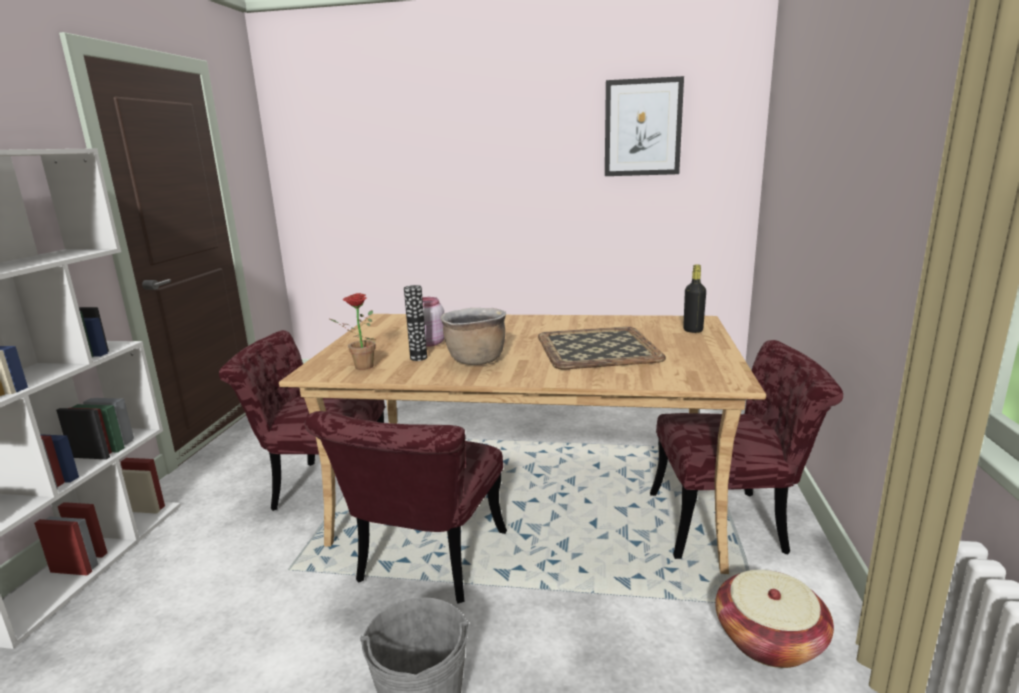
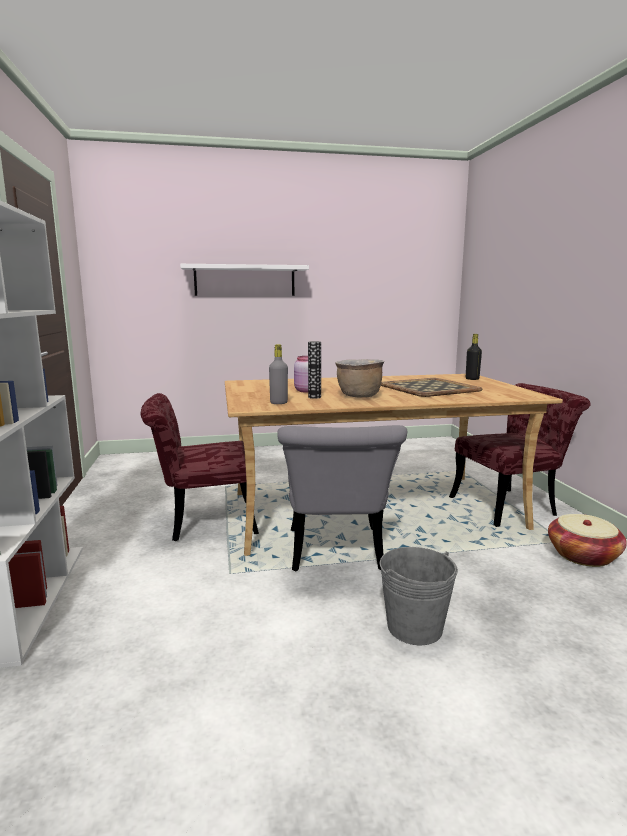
camera: 20 degrees left, 5 degrees down
(359, 367) = (279, 403): potted plant -> grey bottle
(425, 566) = (336, 555): red chair -> grey chair
(450, 172) = (245, 280): none -> white shelf
(642, 128) = (386, 255): picture -> none

